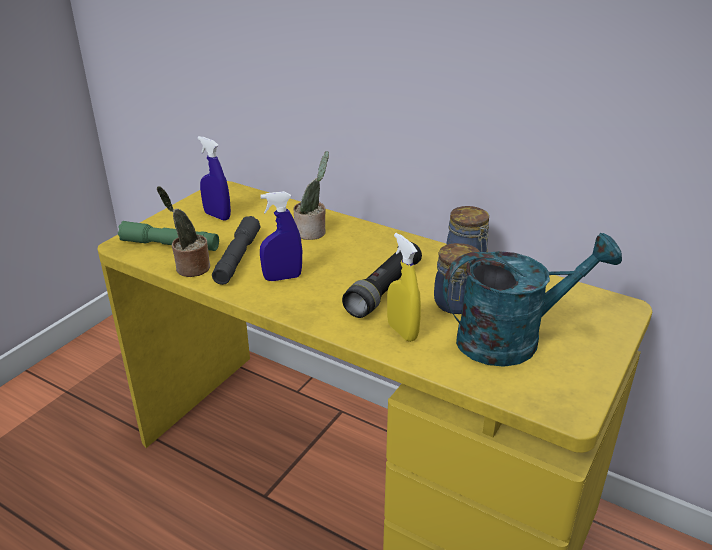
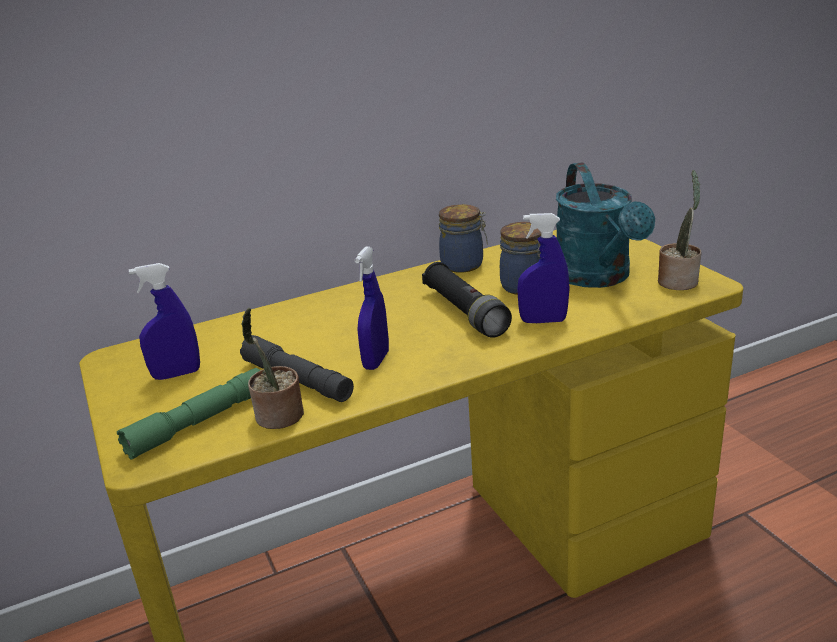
camera: 55 degrees left, 5 degrees down
(312, 232) = (305, 323): potted plant -> potted plant (679, 281)
(402, 332) = (543, 321): yellow spray bottle -> blue spray bottle
(512, 338) = (598, 278): turquoise watering can -> turquoise watering can turned 150 degrees clockwise

